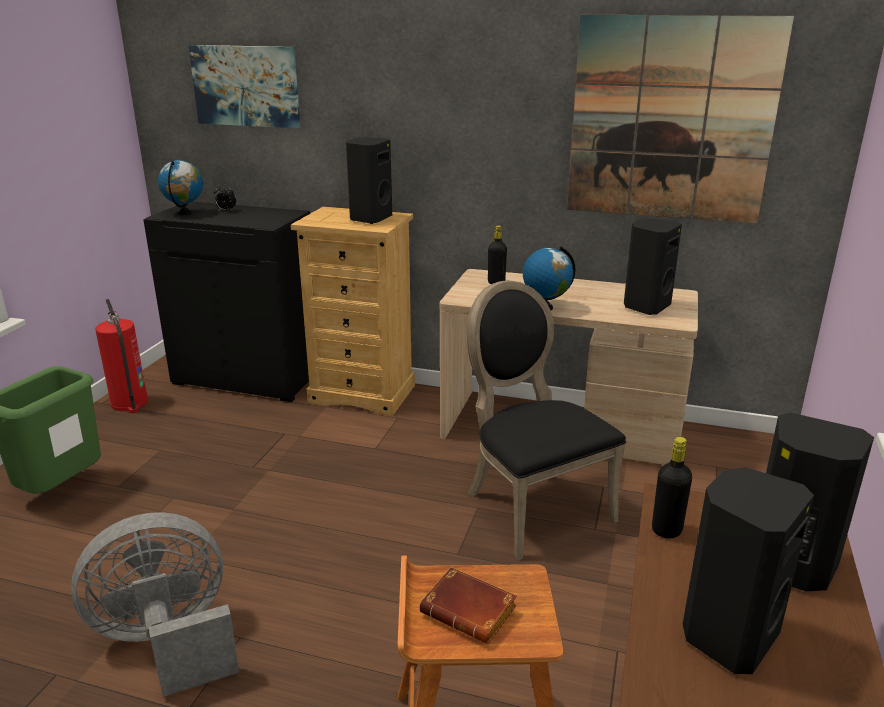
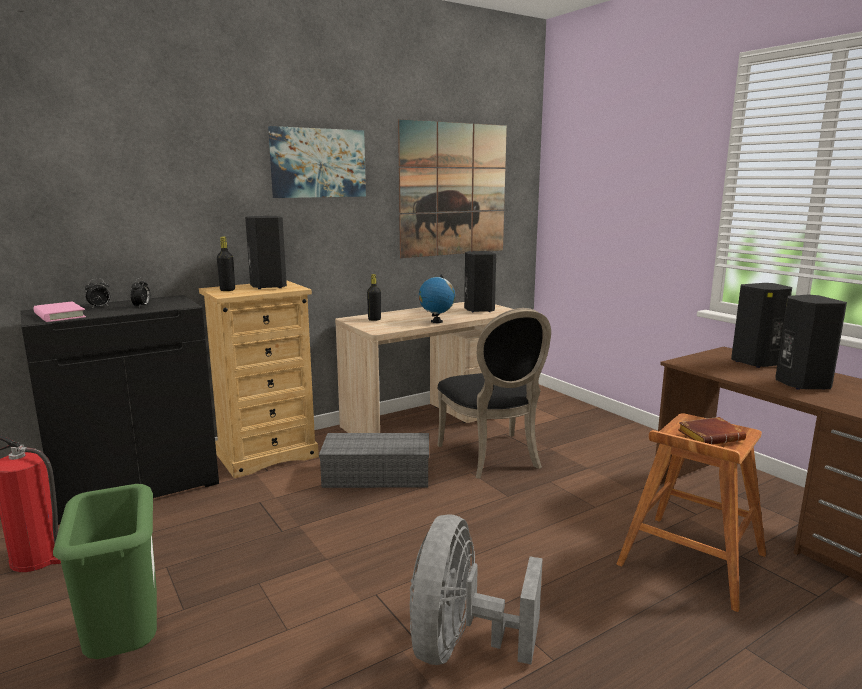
camera: 50 degrees left, 10 degrees down
(185, 213) = (59, 315): globe -> pink book
(246, 86) = (103, 176): picture -> picture (318, 163)
(246, 217) = (142, 306): none -> alarm clock
(400, 460) = (378, 474): none -> grey storage box
(532, 506) = (493, 457): black chair -> black chair turned 120 degrees counterclockwise
(666, 530) = (708, 369): black bottle -> black bottle (227, 290)

